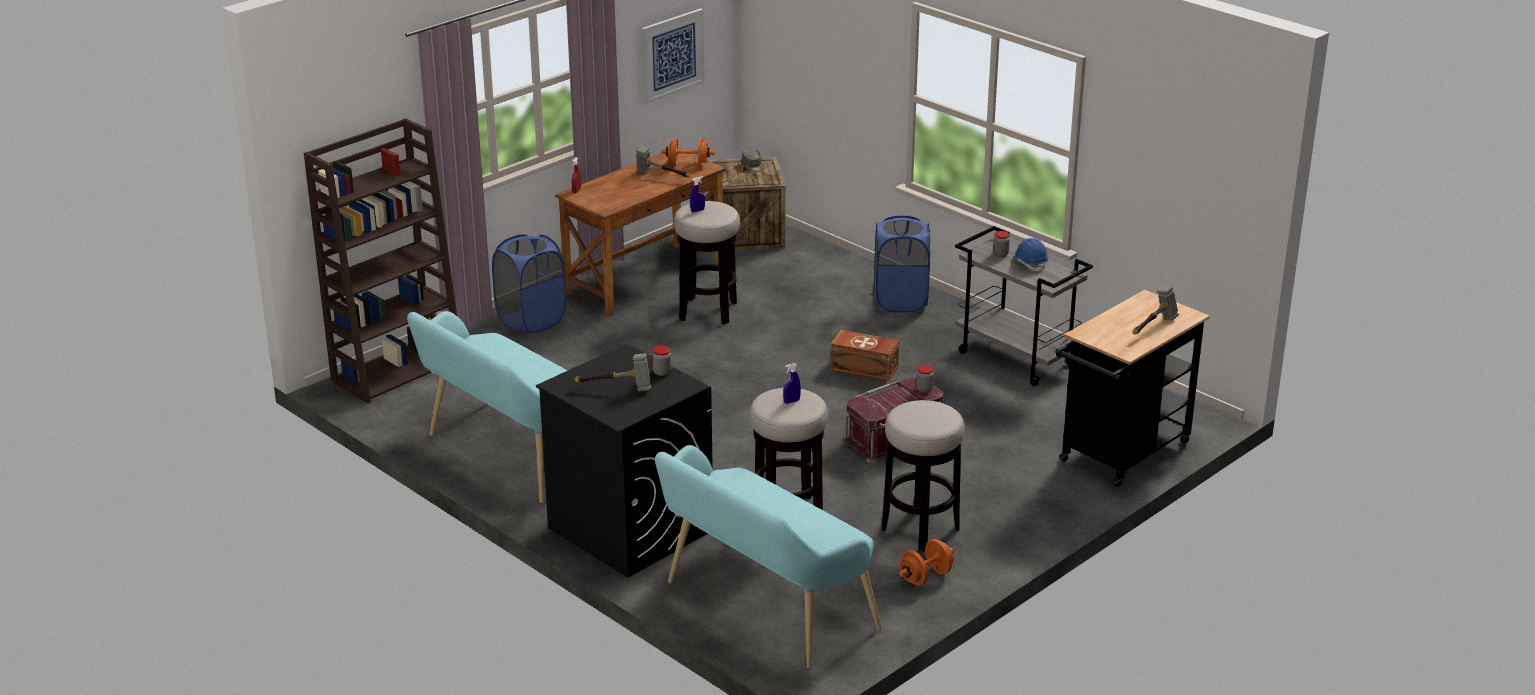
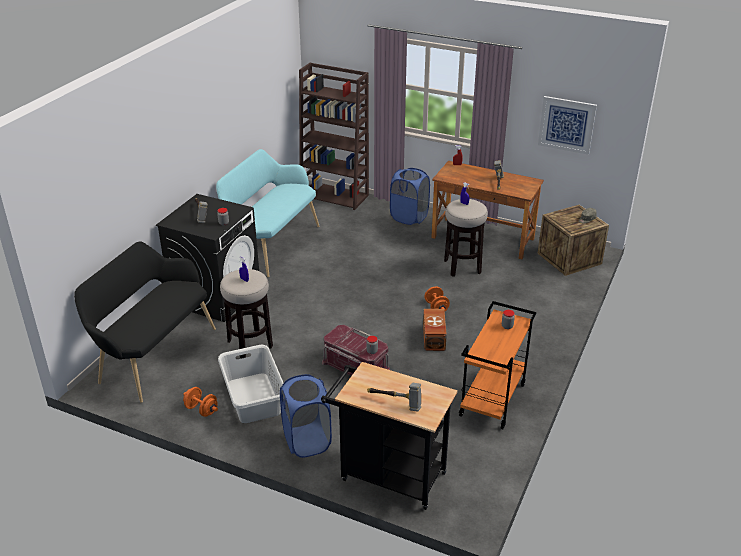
camera: 70 degrees right, 5 degrees up
(688, 165) = (522, 188): orange dumbbell -> orange dumbbell (436, 307)
(762, 608) = (153, 355): turquoise bench -> black bench
(900, 301) = (533, 334): blue laundry basket -> blue laundry basket (307, 441)
(920, 528) = (254, 397): stool -> grey laundry basket
(1017, 359) = (493, 401): grey cart -> orange cart
(1030, 263) = (503, 341): blue hard hat -> none

